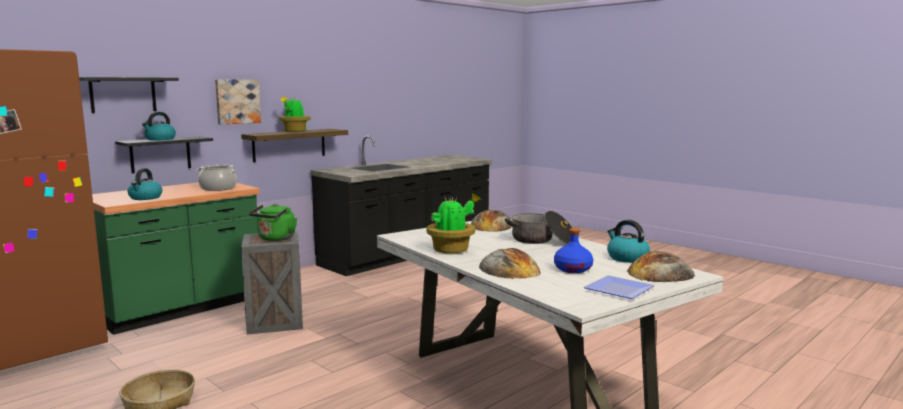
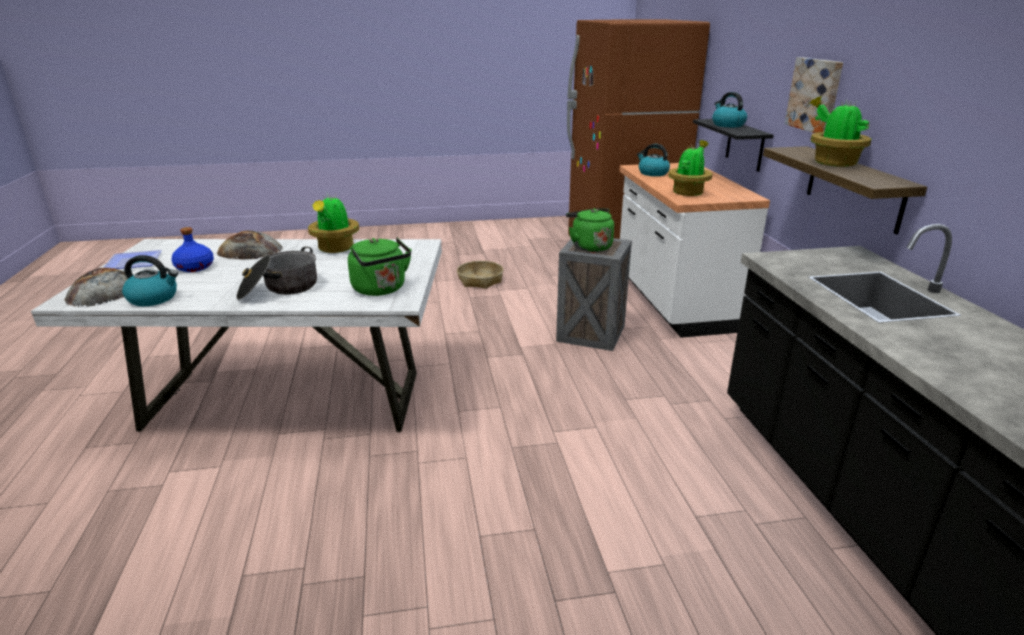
camera: 125 degrees right, 15 degrees up
(123, 94) = (739, 68): black shelf -> none
(181, 309) = (672, 303): green counter -> white counter
(218, 188) = (688, 192): cooking pot -> potted plant
(492, 225) = (381, 289): bread -> green kettle

